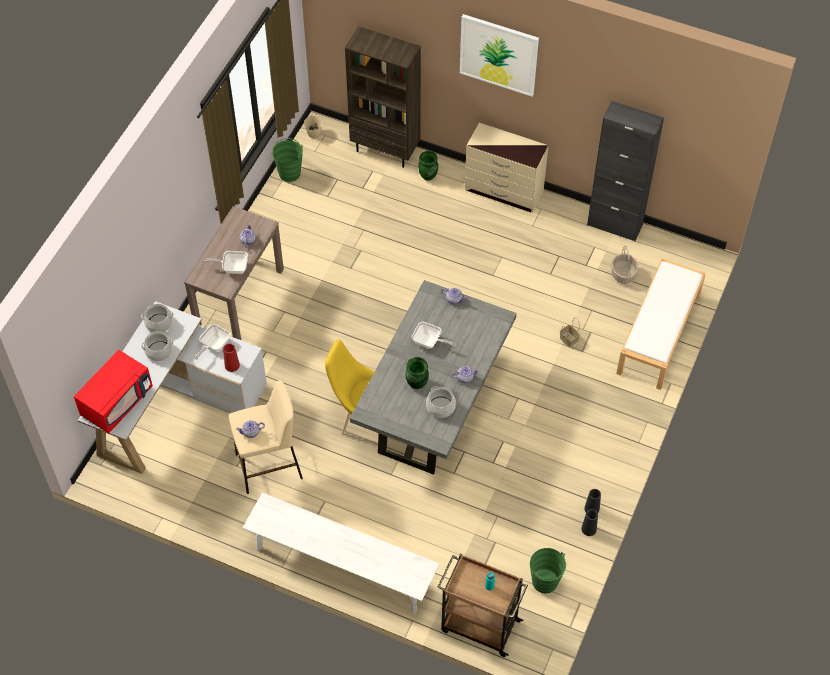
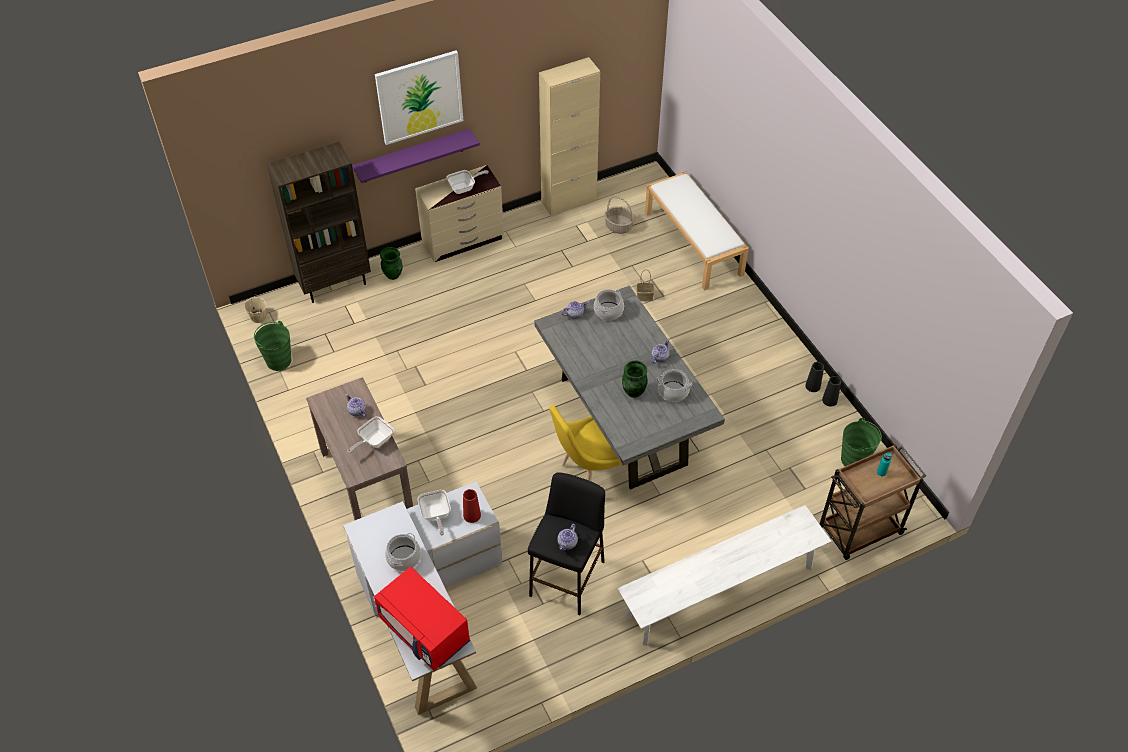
camera: 50 degrees left, 5 degrees down
(117, 401) = (425, 630): red microwave -> red microwave turned 150 degrees clockwise
(159, 323) = (372, 538): cooking pot -> cooking pot (608, 311)
(269, 466) = (567, 578): beige stool -> black stool
(429, 342) = (601, 357): frying pan -> frying pan (464, 188)
(483, 96) = (413, 156): none -> purple shelf
(614, 225) = (569, 201): black cabinet -> beige cabinet

